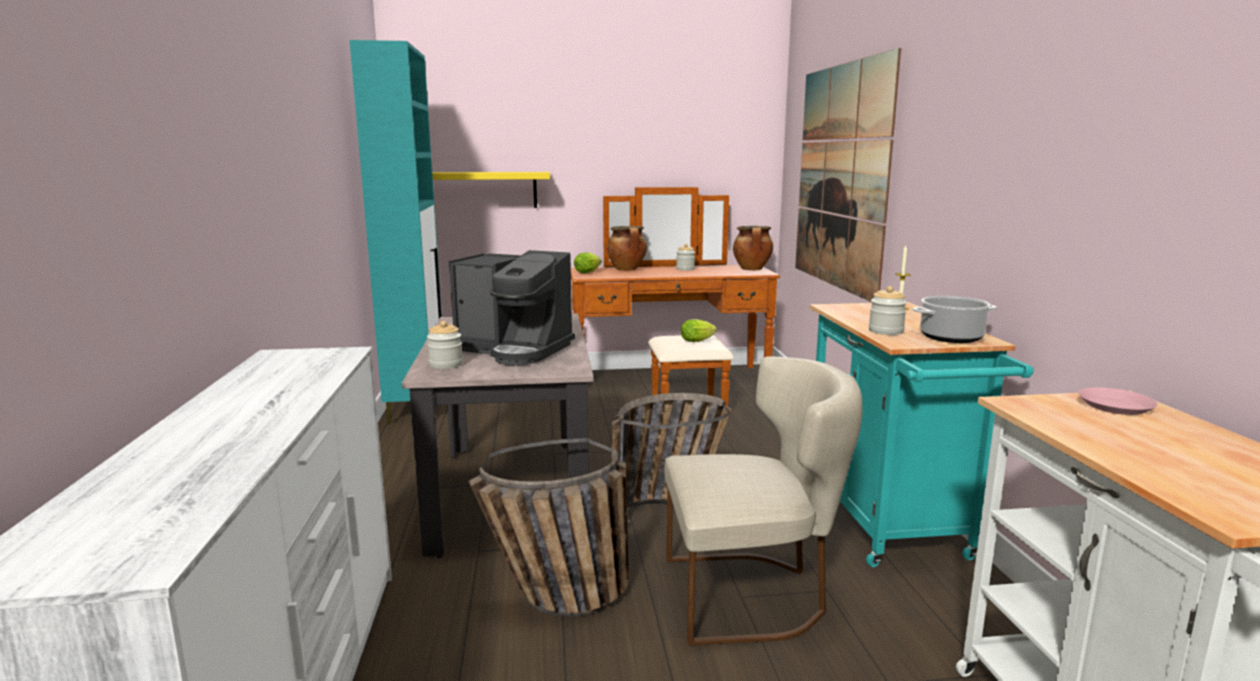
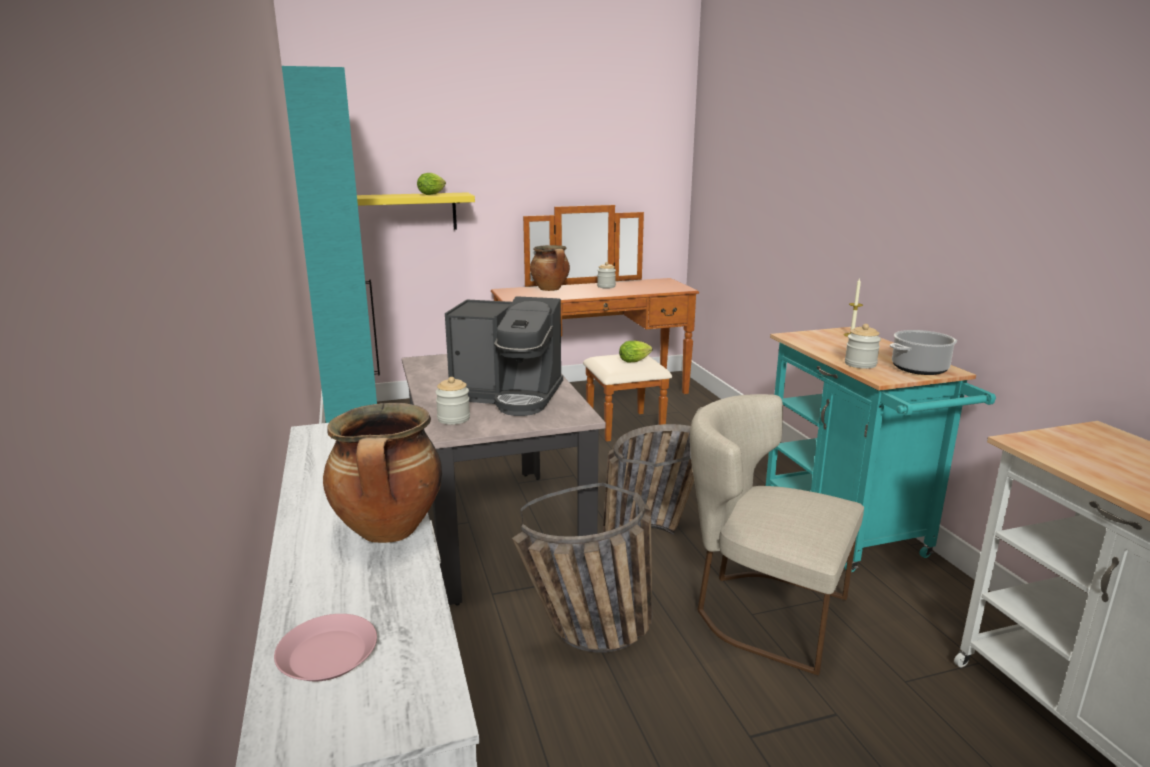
camera: 10 degrees left, 5 degrees up
(588, 272) = (515, 294): lettuce -> lettuce (433, 194)
(752, 269) = (669, 284): cooking pot -> cooking pot (390, 531)
(753, 595) = (761, 611): beige chair -> beige chair turned 135 degrees counterclockwise
(841, 177) = (767, 201): picture -> none
(1115, 406) = (1099, 439): pink plate -> pink plate (327, 655)

